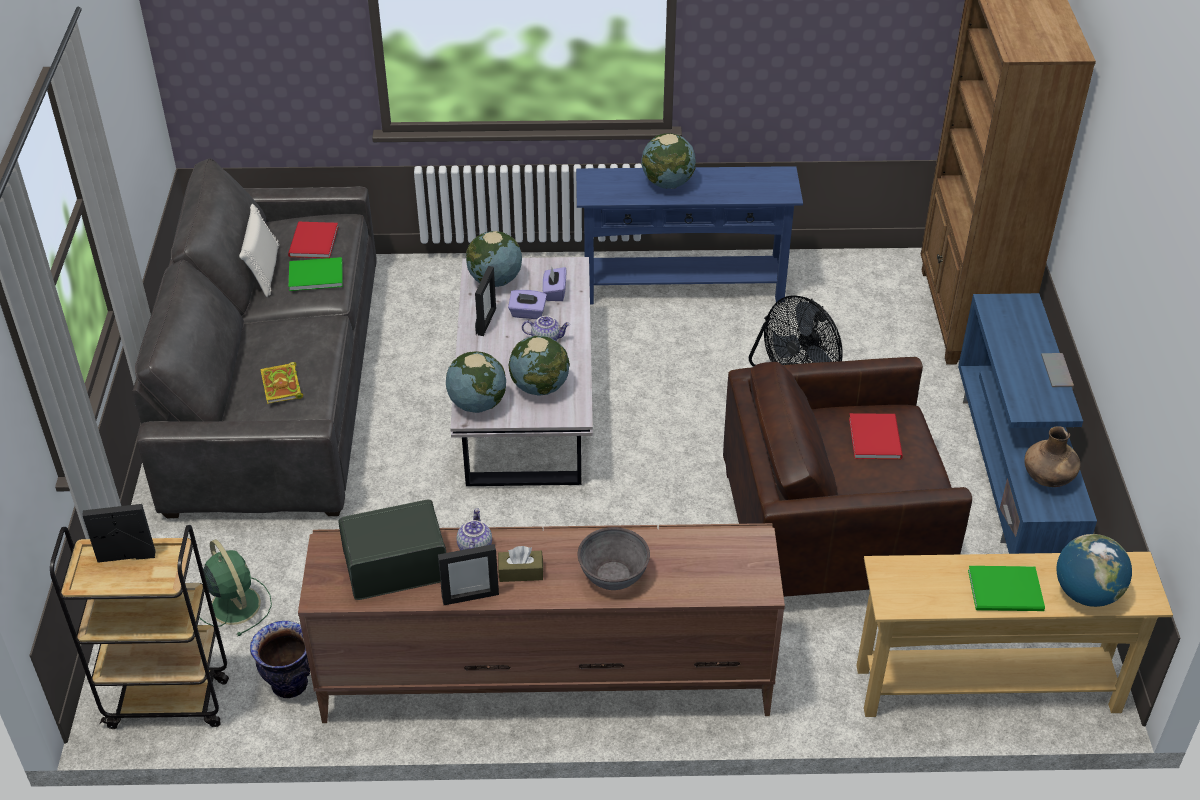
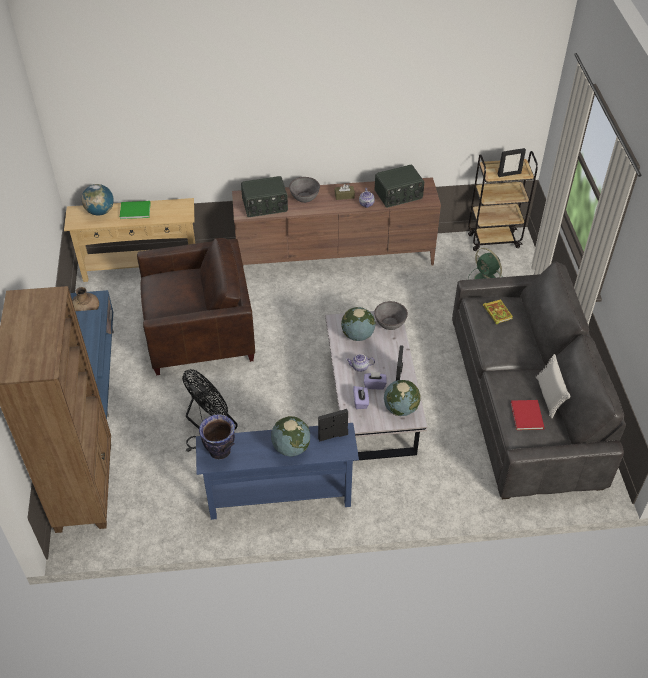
camera: 175 degrees right, 5 degrees up
(290, 684) = (445, 251): vase -> vase (219, 451)
(314, 275) = (514, 388): green book -> none
(470, 596) = (363, 186): picture frame -> picture frame (333, 436)
(477, 404) = (390, 323): globe -> grey bowl
(705, 557) = (265, 206): none -> radio
(876, 436) = (174, 305): red book -> none

